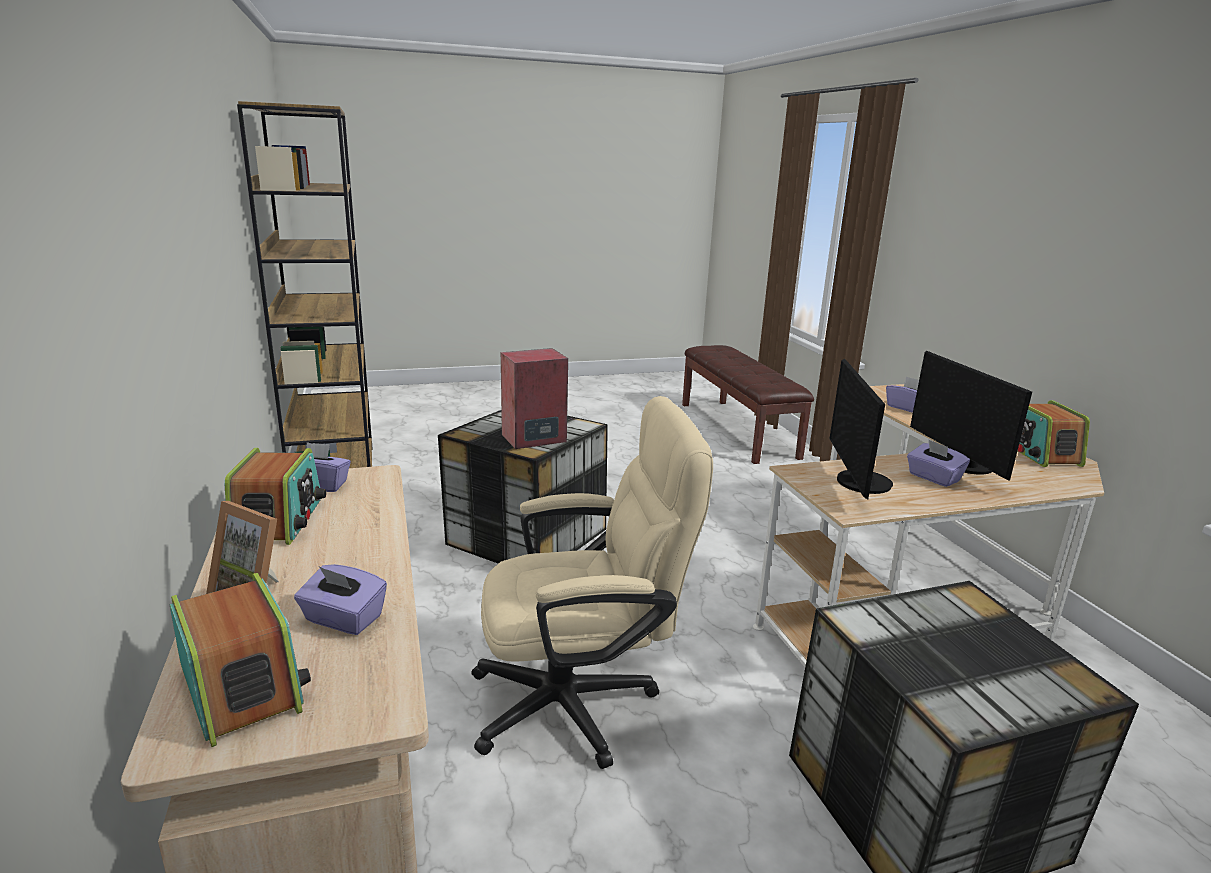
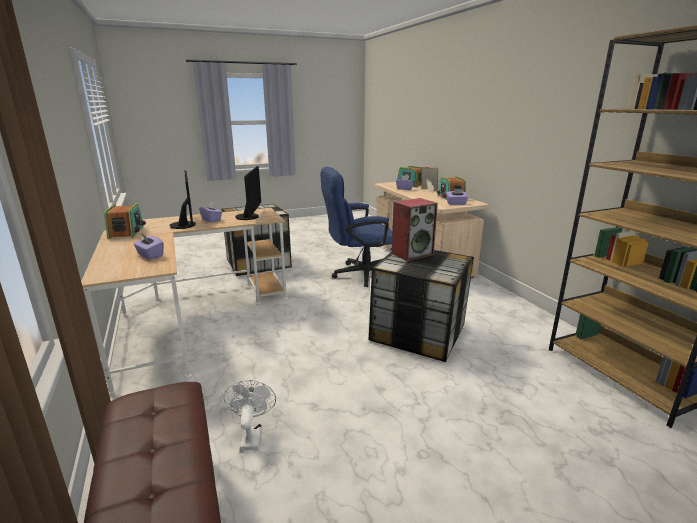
camera: 175 degrees right, 0 degrees up
(581, 702) = (359, 274): beige office chair -> blue office chair
(725, 470) = (251, 435): none -> white fan

